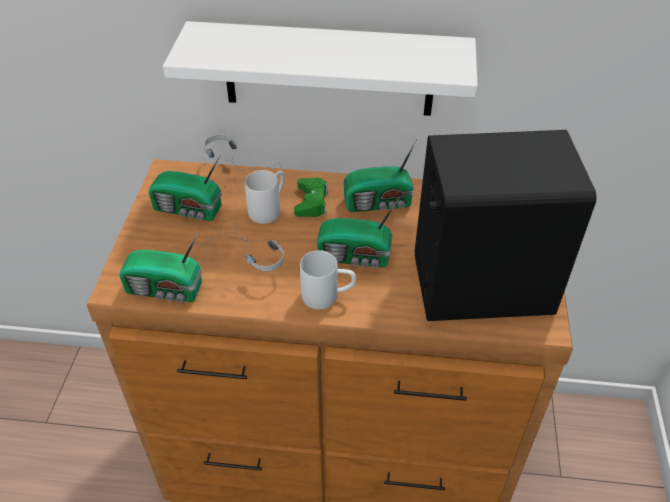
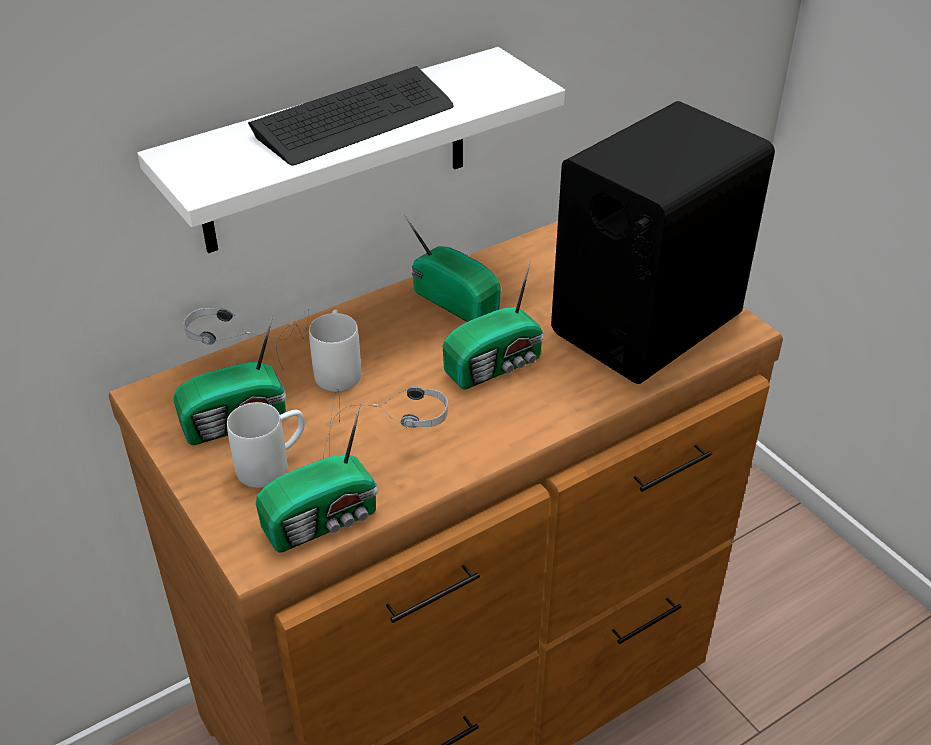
camera: 40 degrees left, 5 degrees down
(311, 202) = (378, 337): green game controller -> none
(318, 50) = (354, 120): none -> keyboard
(328, 296) = (516, 419): white mug -> white mug (273, 464)
(380, 203) = (455, 300): radio -> radio turned 90 degrees counterclockwise

